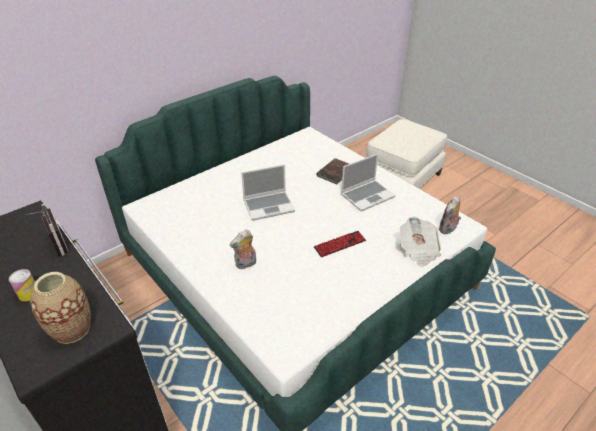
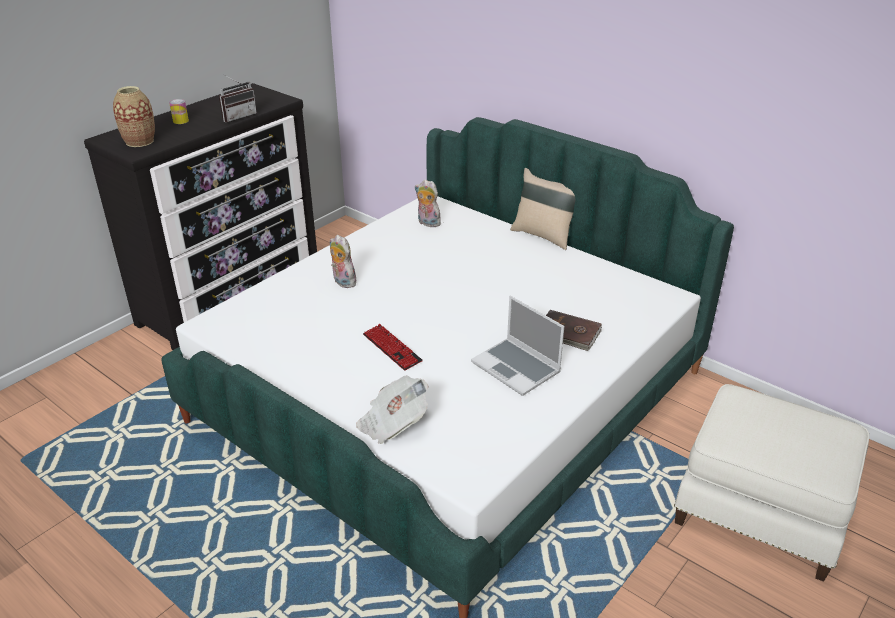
camera: 80 degrees right, 5 degrees down
(221, 163) = (544, 235): none -> beige pillow
(269, 206) = (460, 284): laptop -> none
(448, 230) = (452, 459): plush toy -> plush toy (427, 223)

